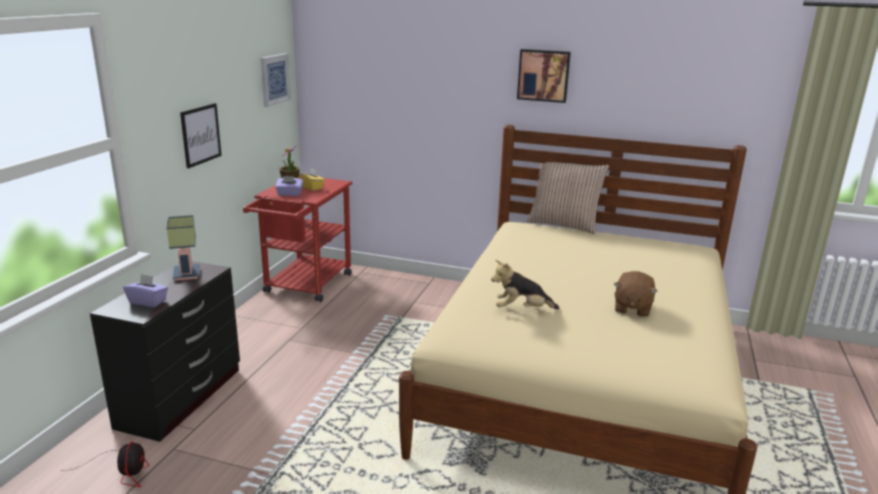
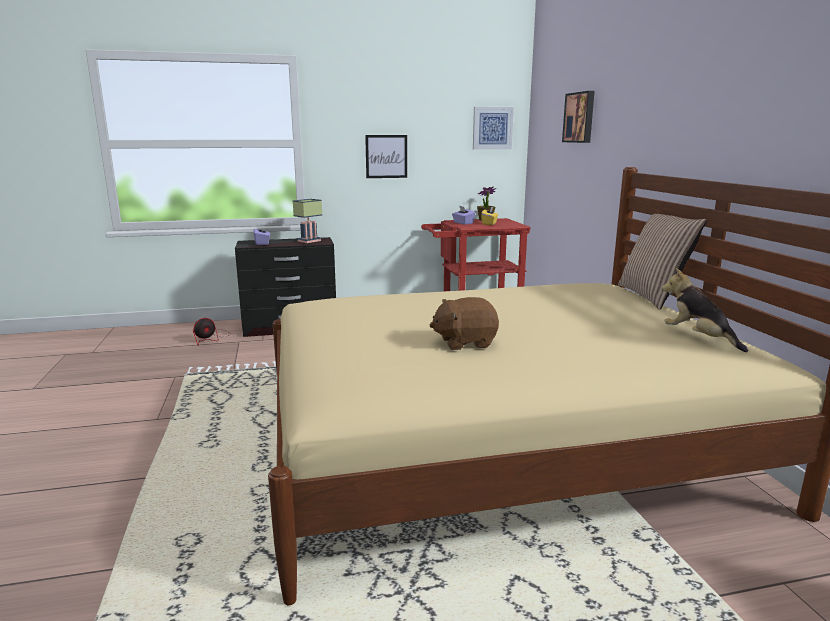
camera: 60 degrees right, 5 degrees down
(521, 309) = (388, 308): plush toy -> plush toy (698, 338)
(543, 75) = (672, 102): picture -> picture (580, 117)

